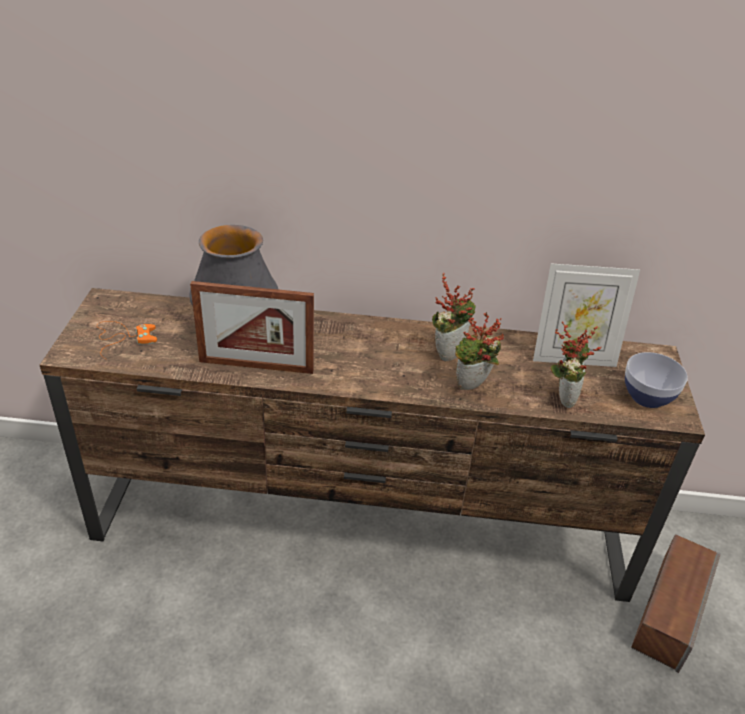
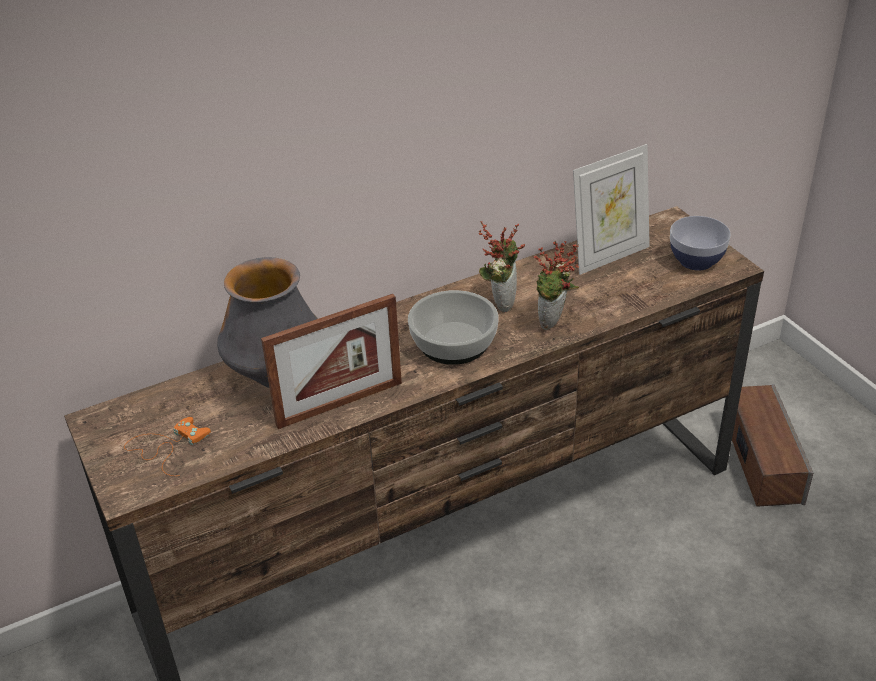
camera: 30 degrees left, 0 degrees up
(380, 364) = (453, 343): none -> bowl
(562, 396) = (633, 294): potted plant -> none

